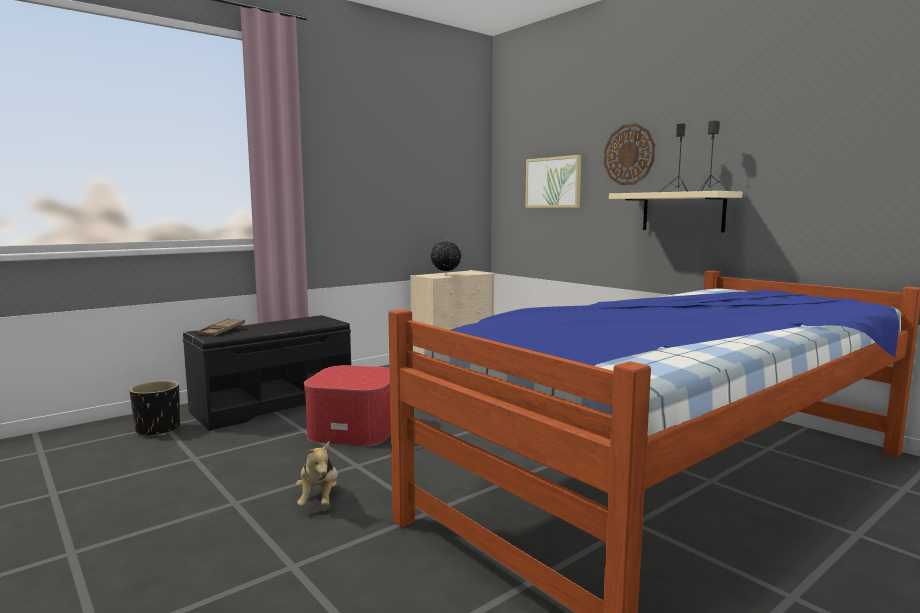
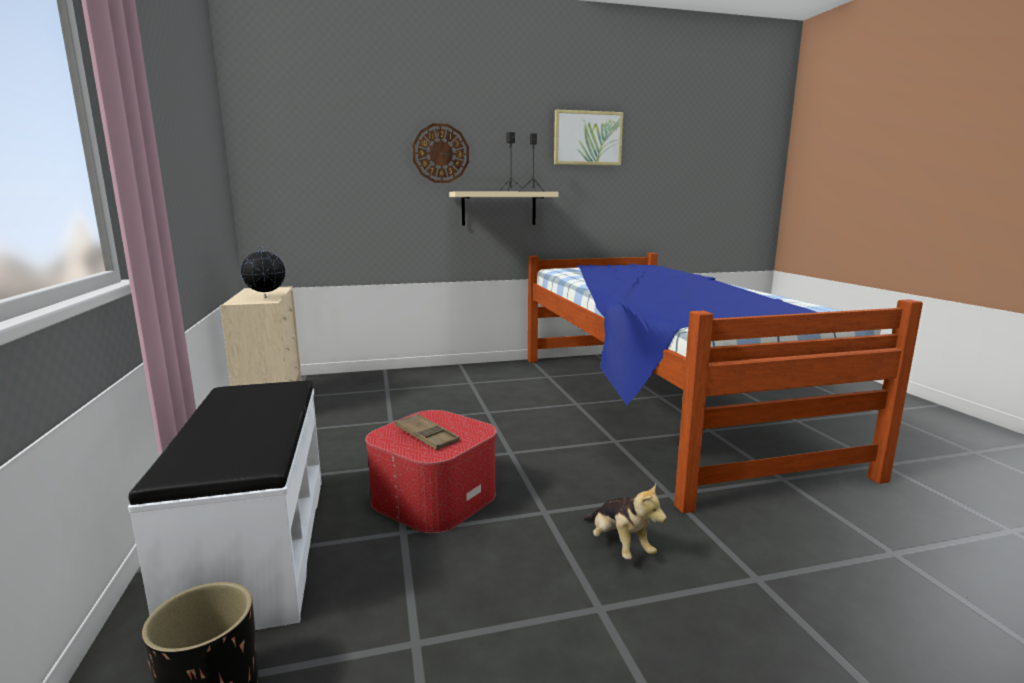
camera: 65 degrees left, 5 degrees up
(221, 331) = (212, 455): brown tray -> brown tray (426, 436)
(272, 404) = (255, 547): black bench -> white bench
(319, 499) = (619, 546): plush toy -> plush toy turned 45 degrees clockwise
(553, 182) = (343, 176): picture -> picture (587, 138)

